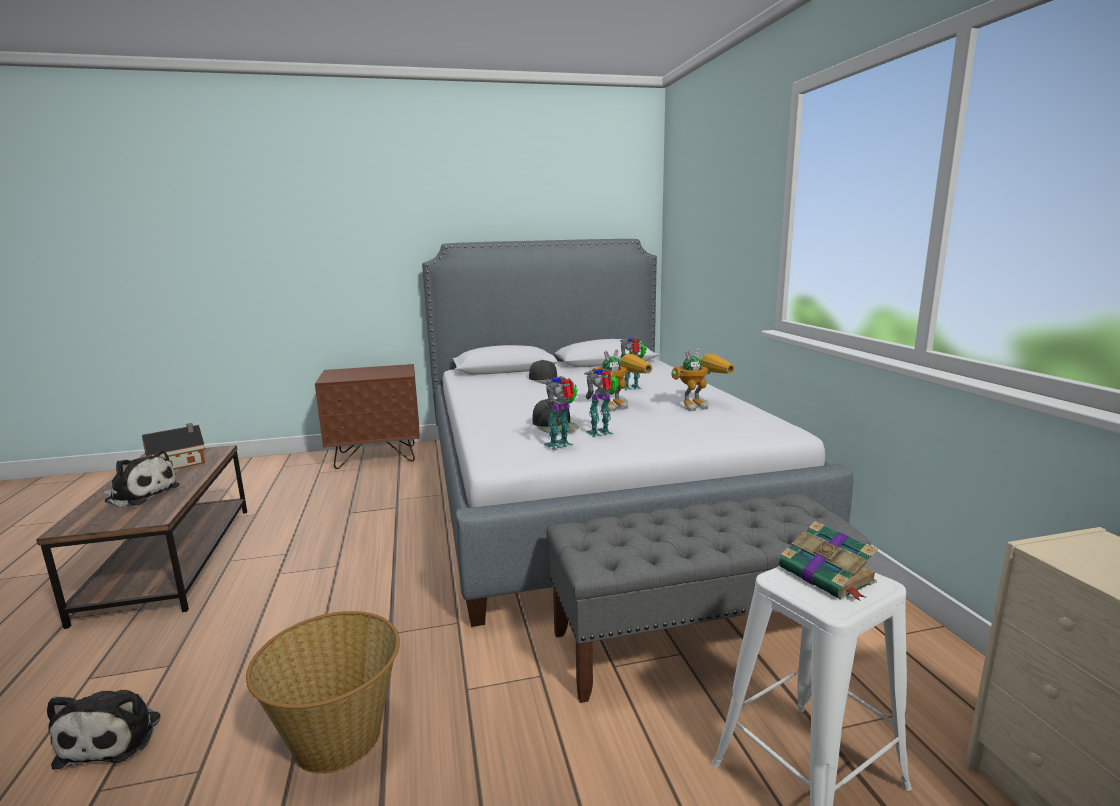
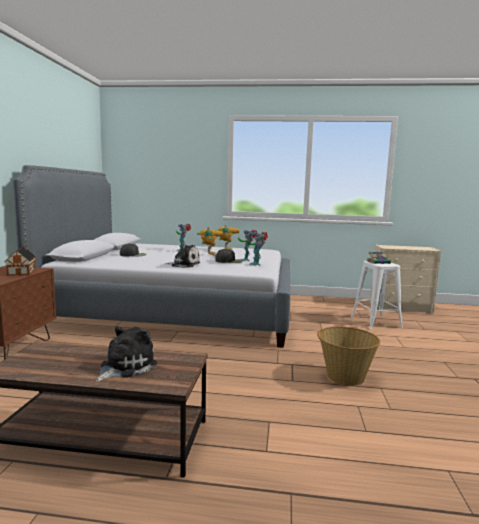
camera: 70 degrees left, 5 degrees down
(114, 736) = (328, 432): plush toy -> plush toy (184, 265)
(180, 464) = (57, 357): toy house -> toy house (22, 271)
(699, 640) = (314, 319): grey bench -> none

